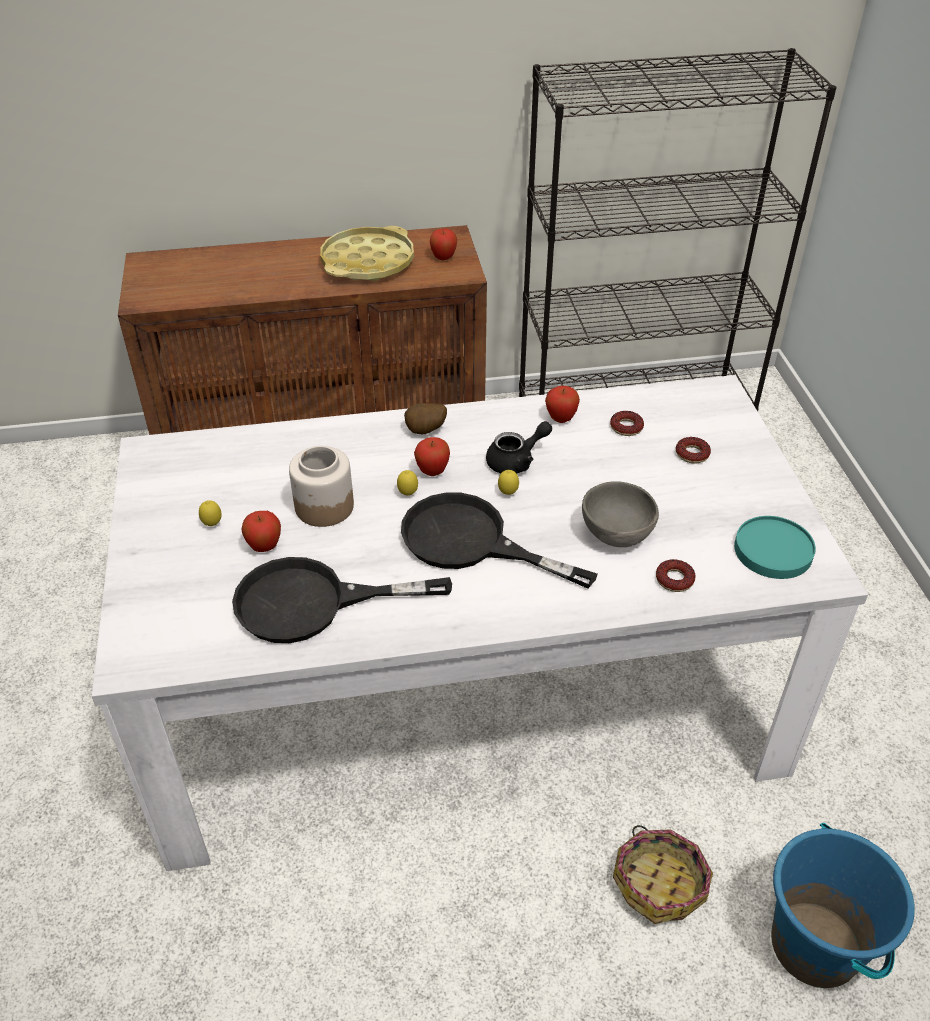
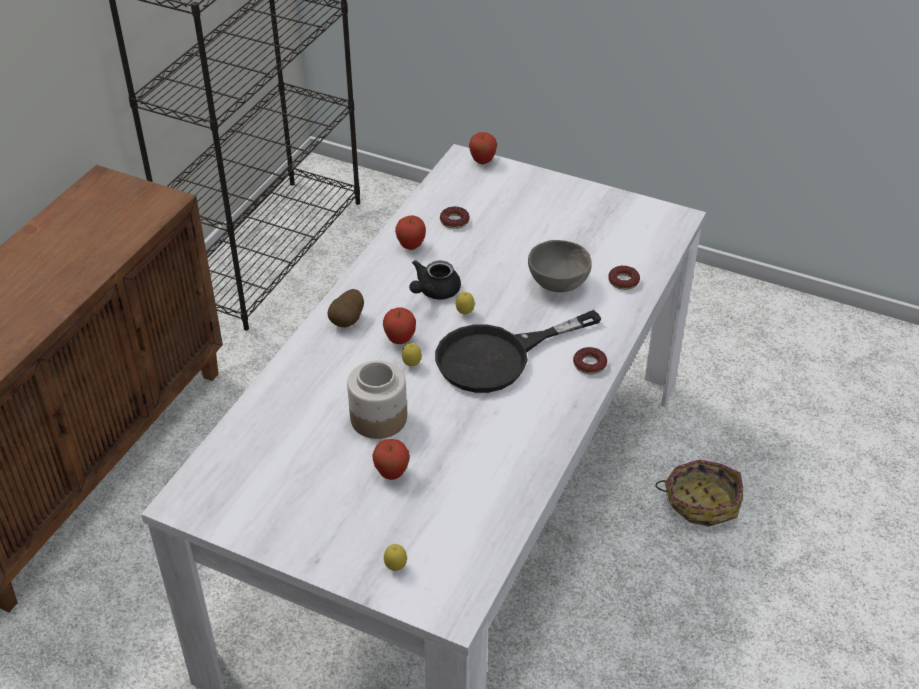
camera: 55 degrees left, 0 degrees up
(212, 524) = (332, 495): lemon -> lemon (395, 567)
(312, 603) = (482, 471): black frying pan -> none
(368, 262) = (74, 245): yellow tray -> none
(443, 258) = (129, 200): apple -> apple (482, 161)
(516, 461) = (434, 291): black teapot -> black teapot turned 150 degrees counterclockwise
(692, 454) = (514, 208): donut -> donut (589, 364)
(773, 551) = (637, 226): turquoise plate -> none
(815, 945) = (795, 454): blue bucket -> none

